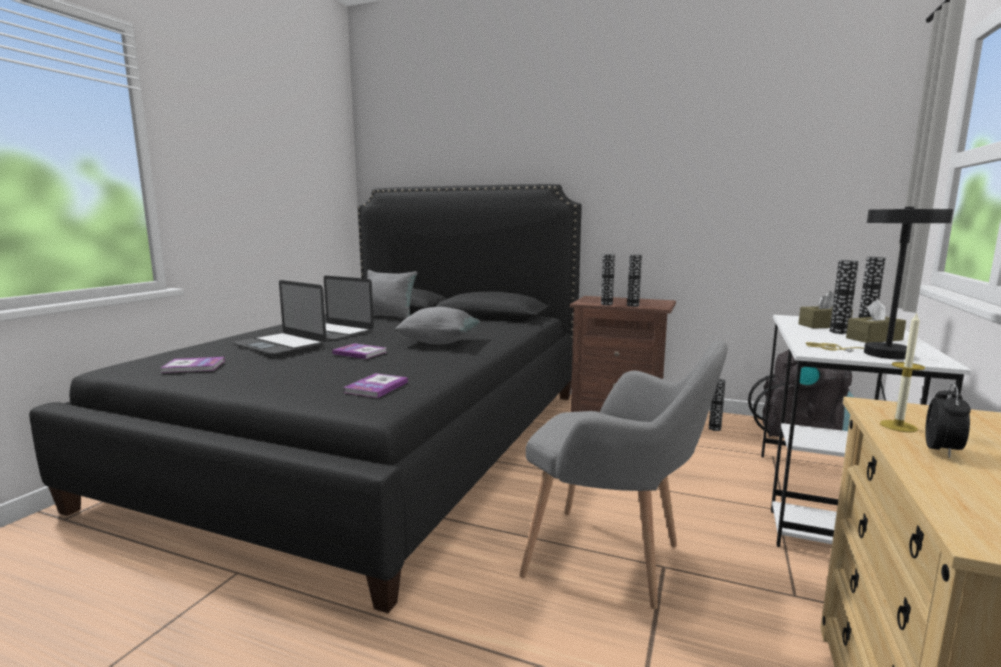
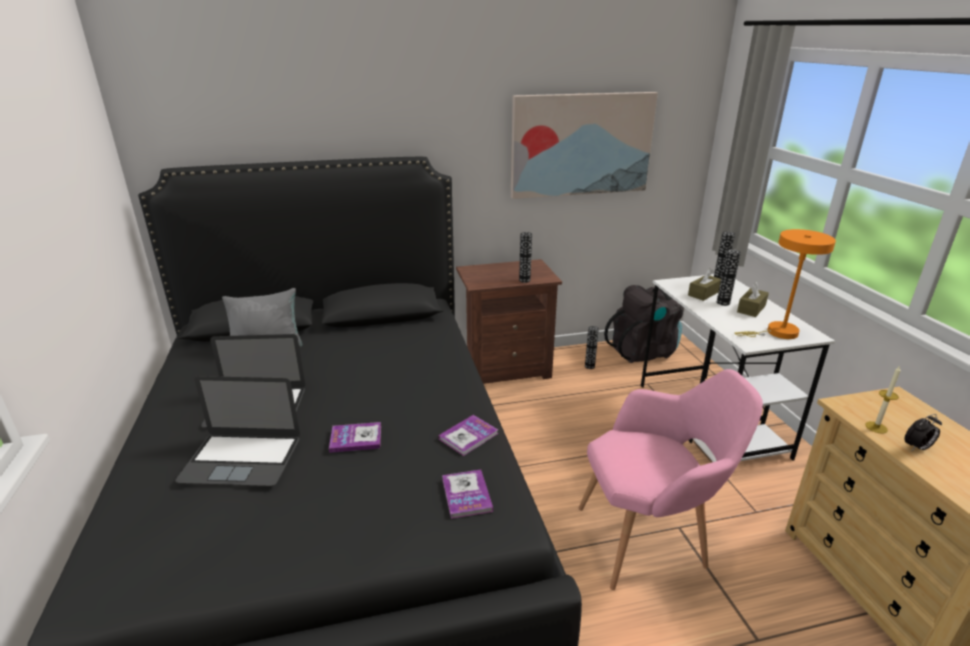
camera: 35 degrees left, 15 degrees up
(193, 366) = (207, 551): book -> book (468, 436)
(439, 342) = (405, 387): grey pillow -> none
(606, 304) = (501, 283): vase -> none
(614, 562) = (650, 539): grey armchair -> pink armchair
(725, 179) = (581, 144): none -> picture
(877, 353) = (777, 333): black table lamp -> orange table lamp
(942, 451) = (917, 448): alarm clock -> alarm clock turned 75 degrees clockwise

